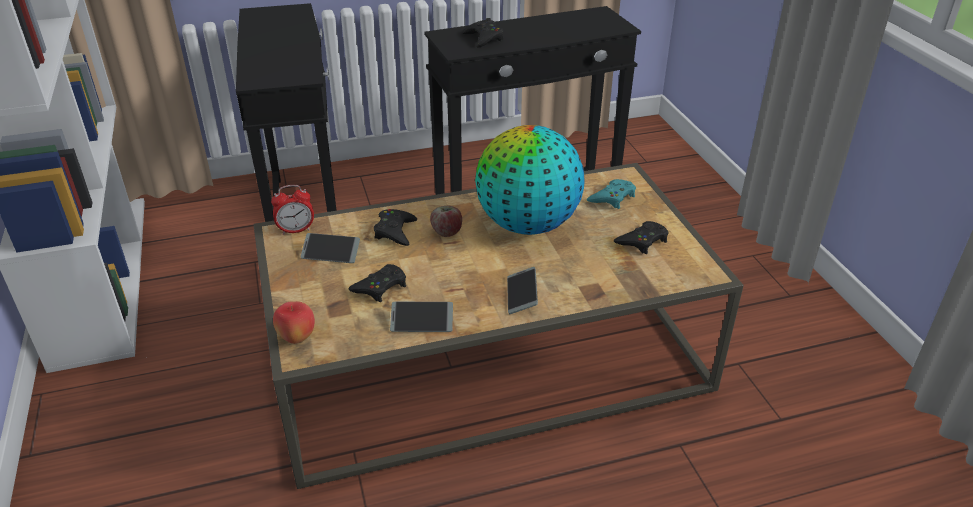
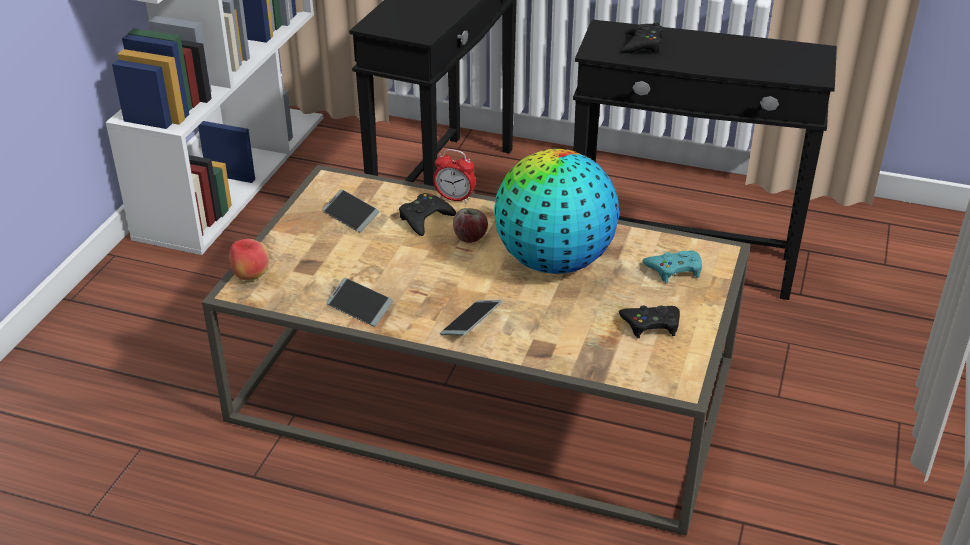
camera: 35 degrees right, 0 degrees up
(296, 230) = (344, 184): alarm clock -> alarm clock (454, 198)
(380, 287) = (359, 263): black game controller -> none

